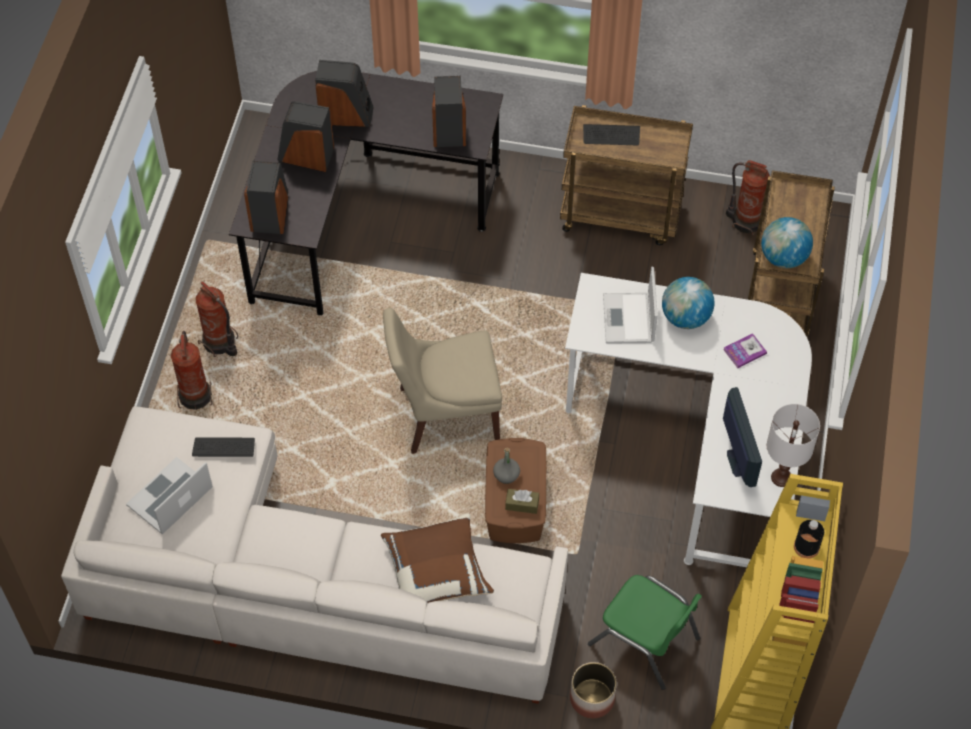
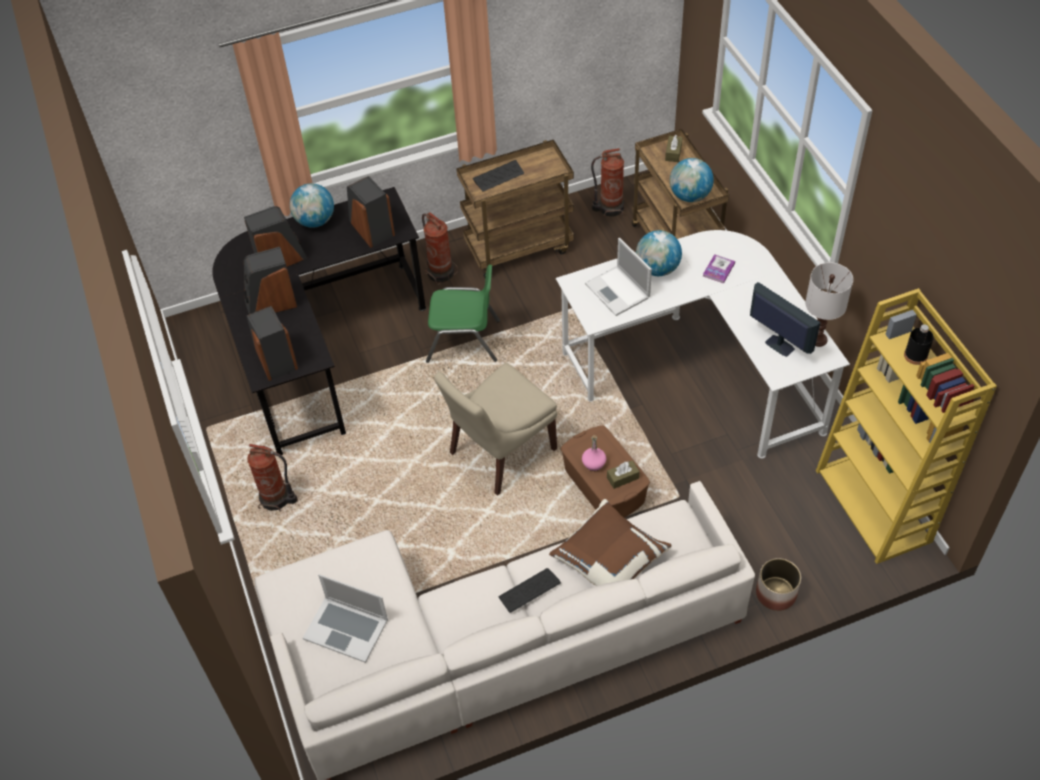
camera: 30 degrees left, 5 degrees down
(170, 496) = (346, 628): laptop -> laptop turned 75 degrees counterclockwise
(196, 394) = (286, 548): fire extinguisher -> fire extinguisher (440, 272)
(224, 448) = (362, 564): keyboard -> keyboard (529, 591)
(404, 91) = (315, 221): none -> globe
(506, 475) = (594, 463): grey bottle -> pink bottle
(644, 641) = (778, 529): green chair -> green chair (464, 341)
(805, 201) = (673, 153): none -> brown tissue box

